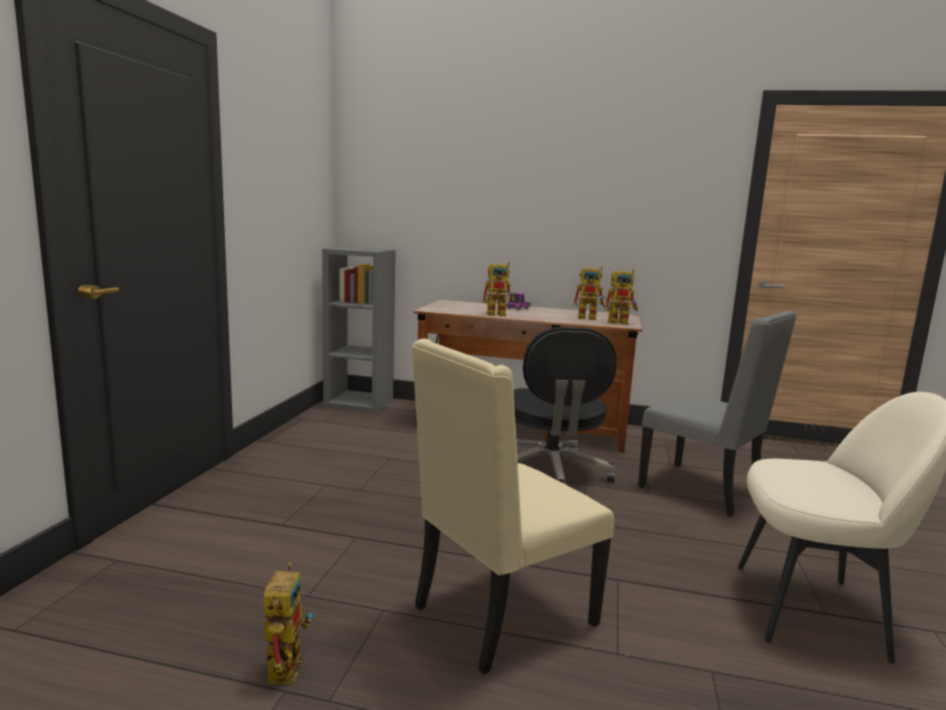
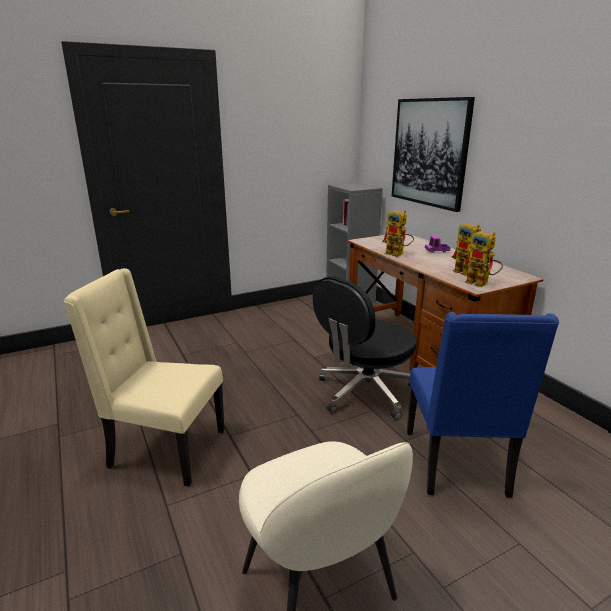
camera: 50 degrees right, 10 degrees up
(284, 664) = (75, 413): toy robot -> none
(472, 203) = (429, 152): none -> picture
(703, 490) = (457, 464): grey chair -> blue chair

